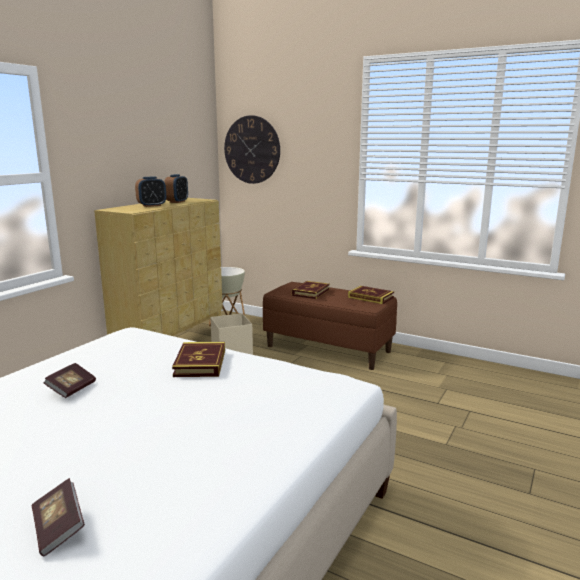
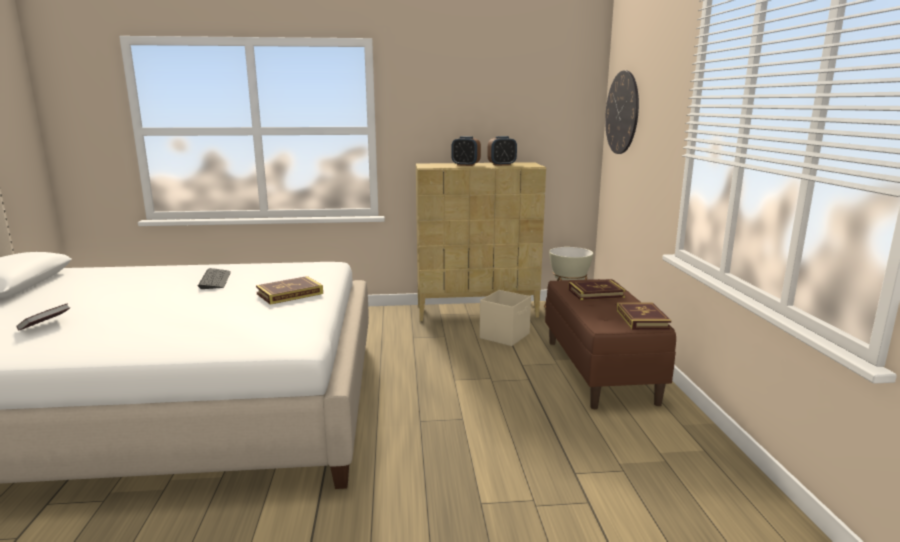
camera: 55 degrees right, 0 degrees up
(71, 389) = (215, 280): book -> keyboard

